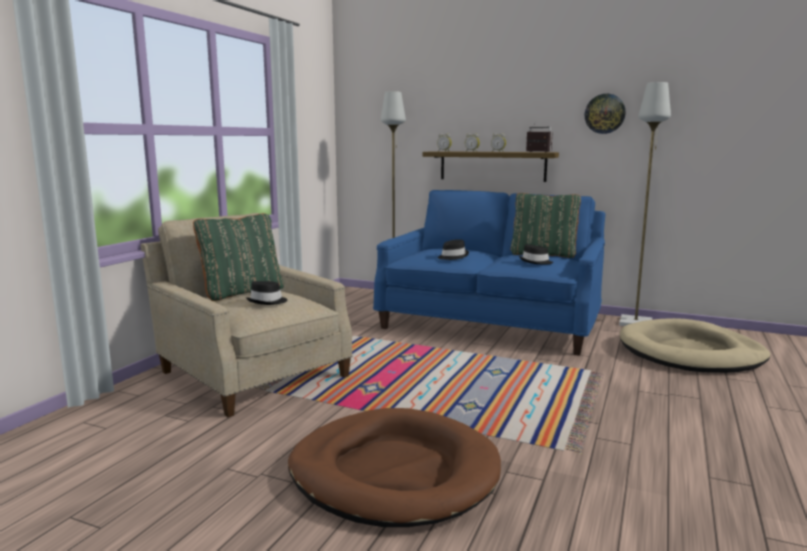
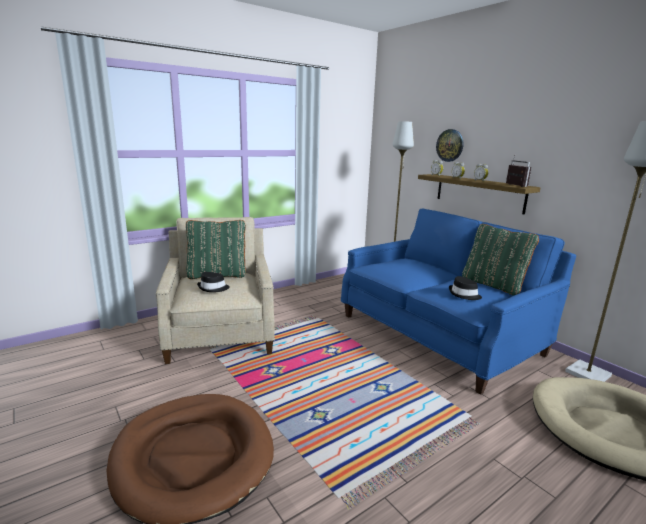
camera: 30 degrees right, 5 degrees up
(452, 257) = (401, 272): black hat -> none
(605, 113) = (594, 152): wall clock -> wall clock (450, 145)

